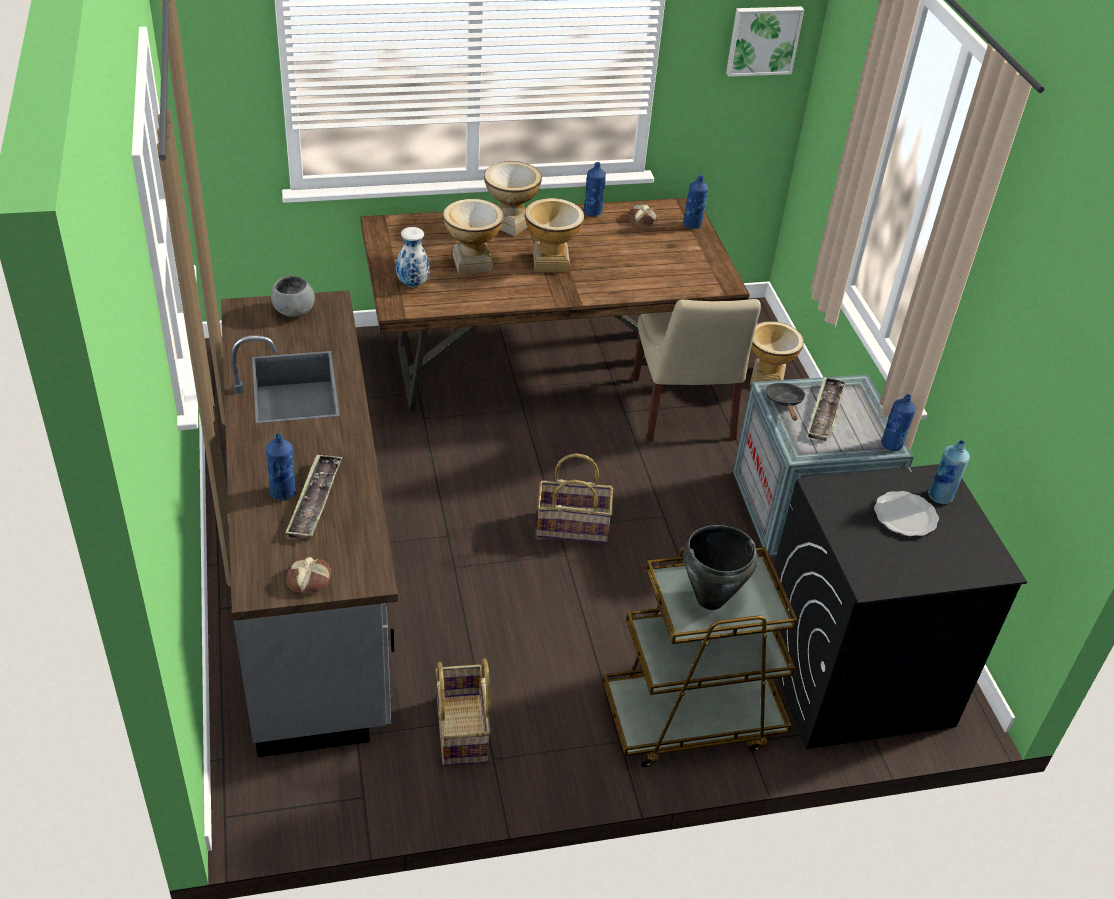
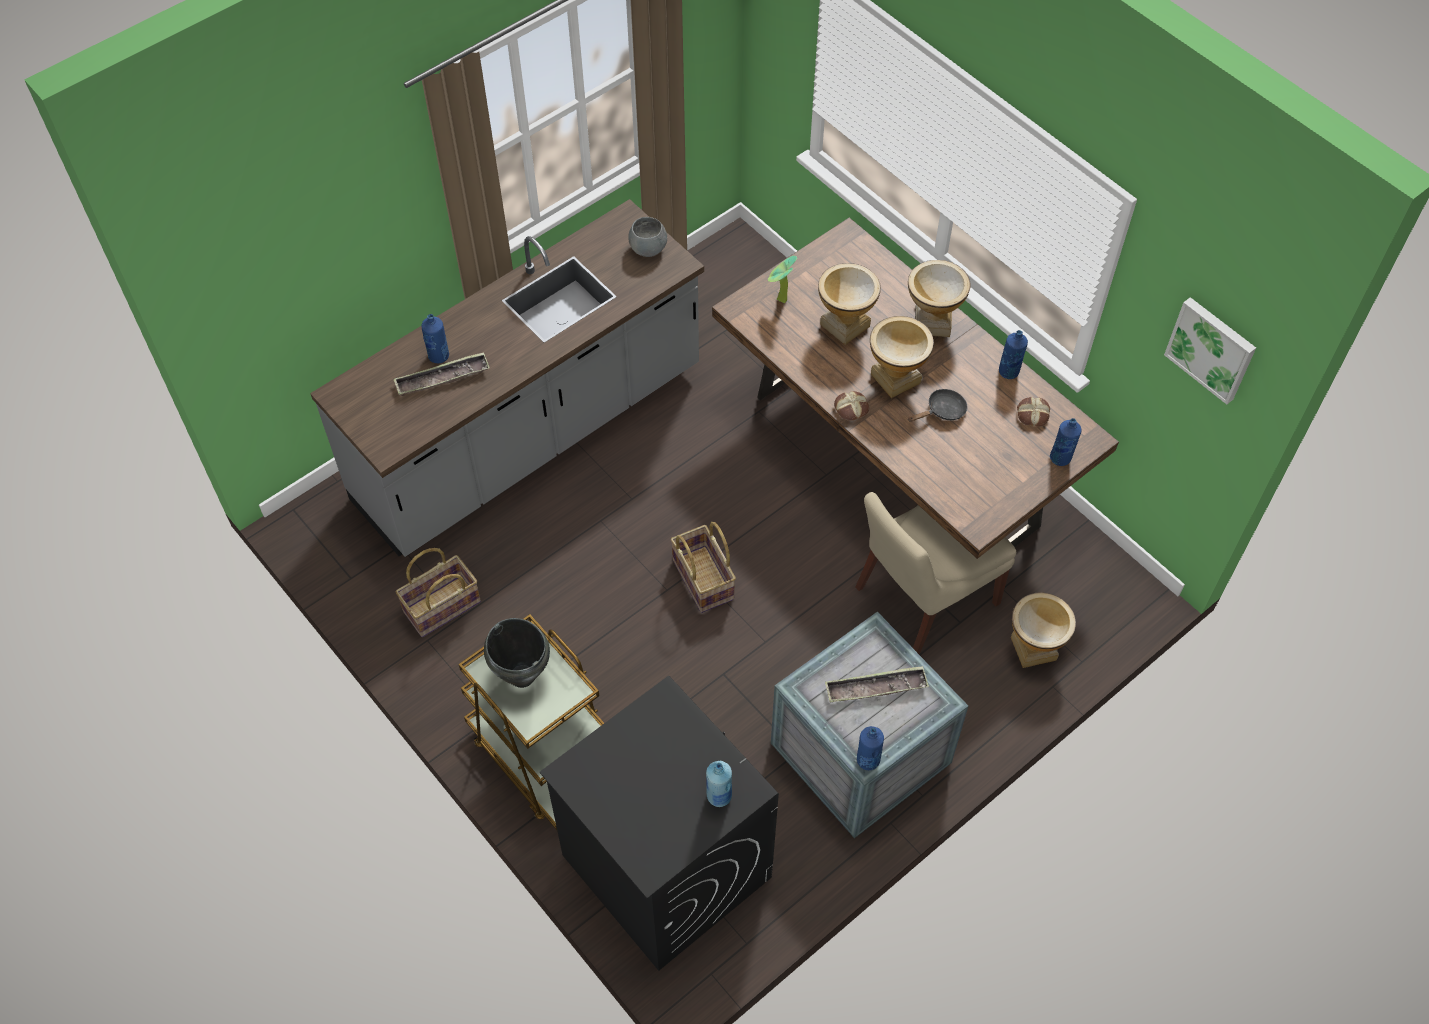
camera: 65 degrees right, 15 degrees up
(310, 579) = (364, 417): bread -> bread (851, 409)
(412, 284) = (780, 301): vase -> potted plant
(784, 402) = (865, 649): black frying pan -> black frying pan (942, 411)
(904, 515) = (673, 774): plate -> none

